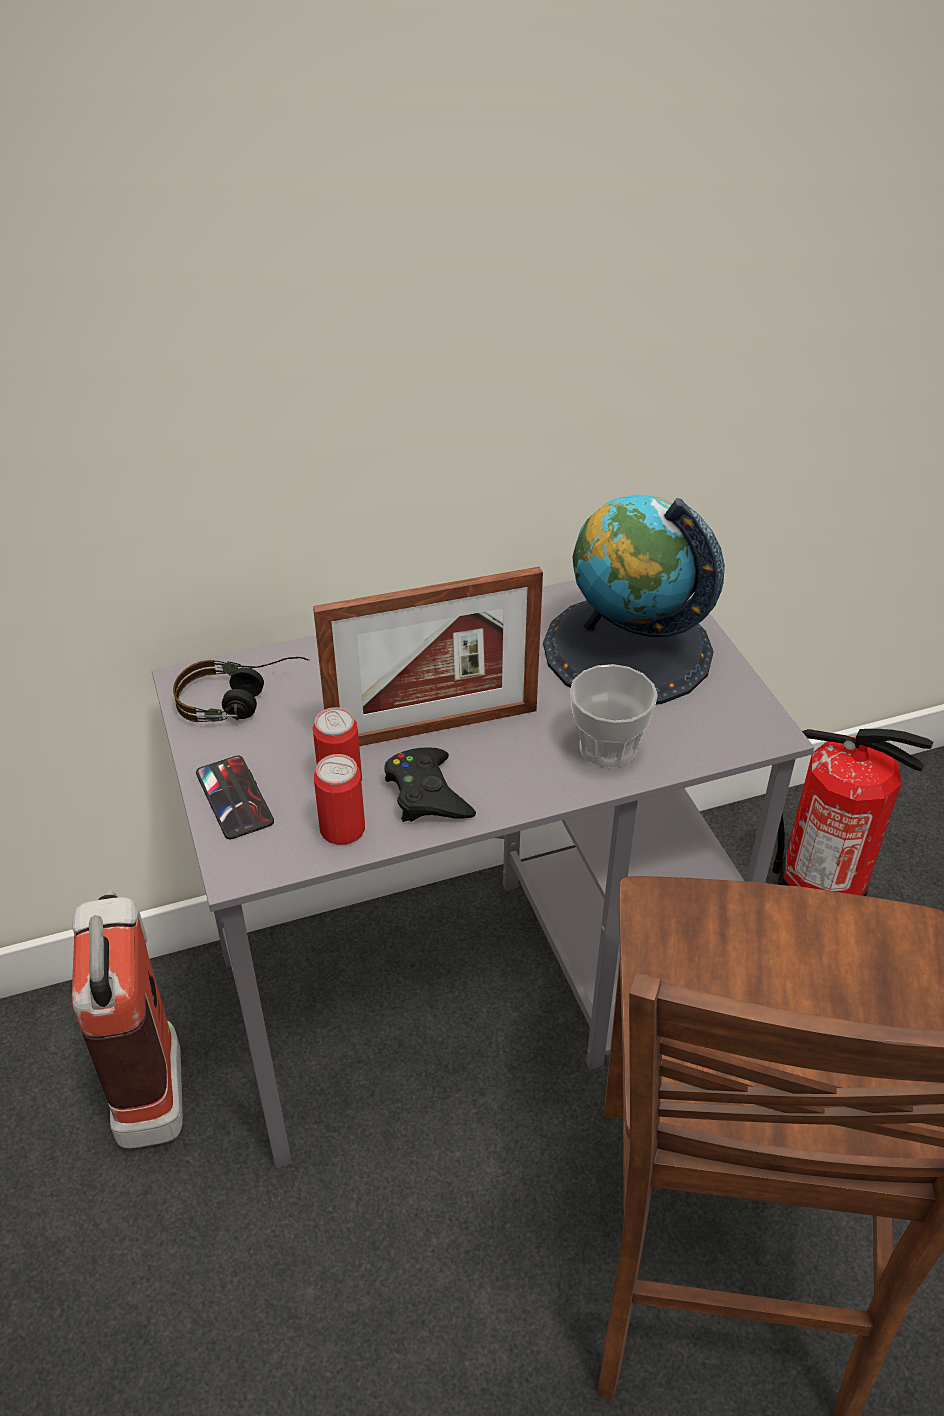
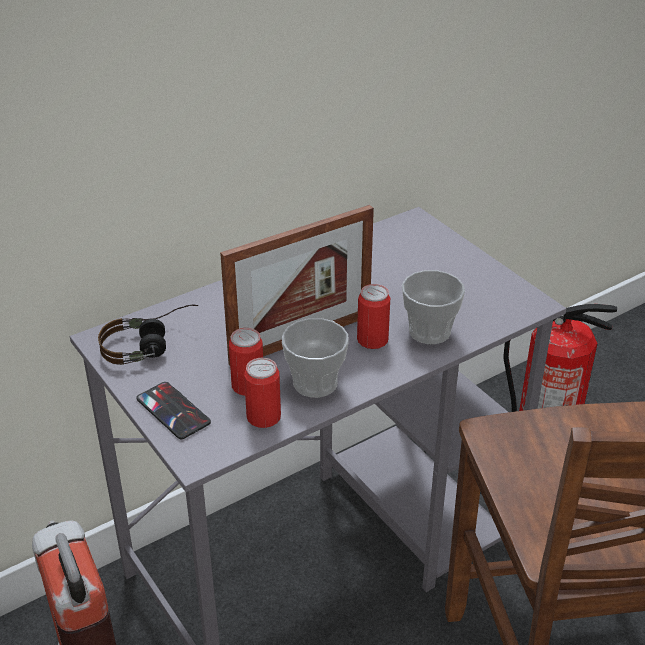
camera: 15 degrees left, 5 degrees down
(427, 794) = (315, 383): black game controller -> cup
(526, 746) = (372, 340): none -> can
(627, 650) = (415, 267): globe -> none

